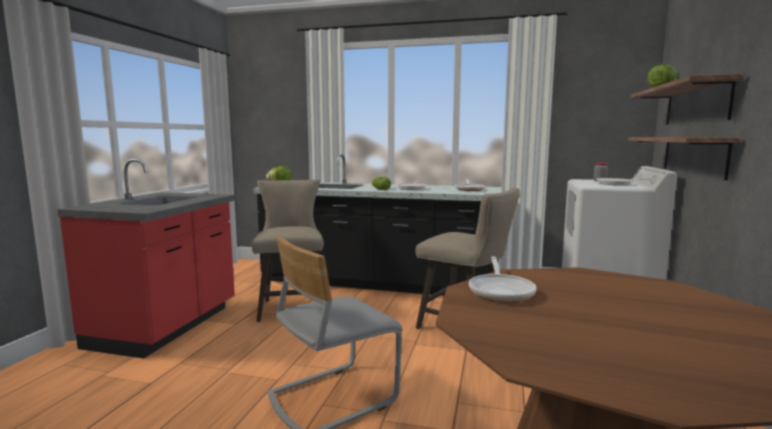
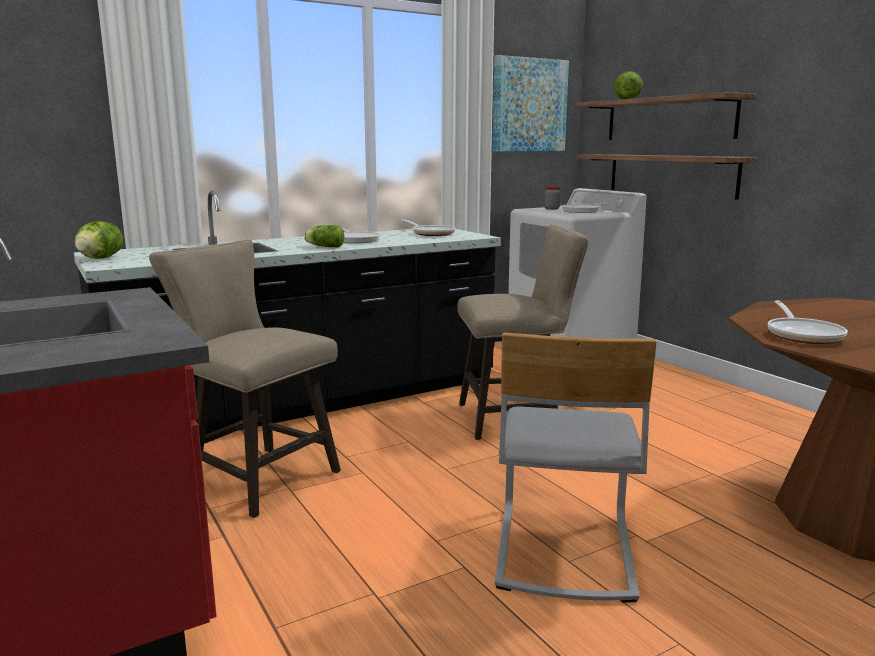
camera: 45 degrees left, 5 degrees up
(501, 291) = (803, 334): frying pan -> frying pan turned 45 degrees clockwise
(597, 99) = (529, 105): none -> picture

